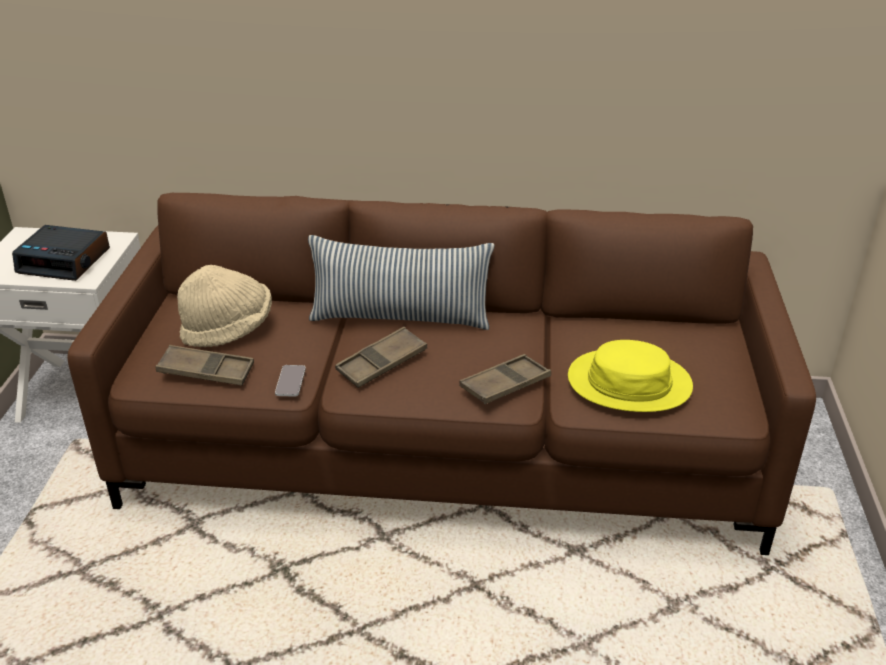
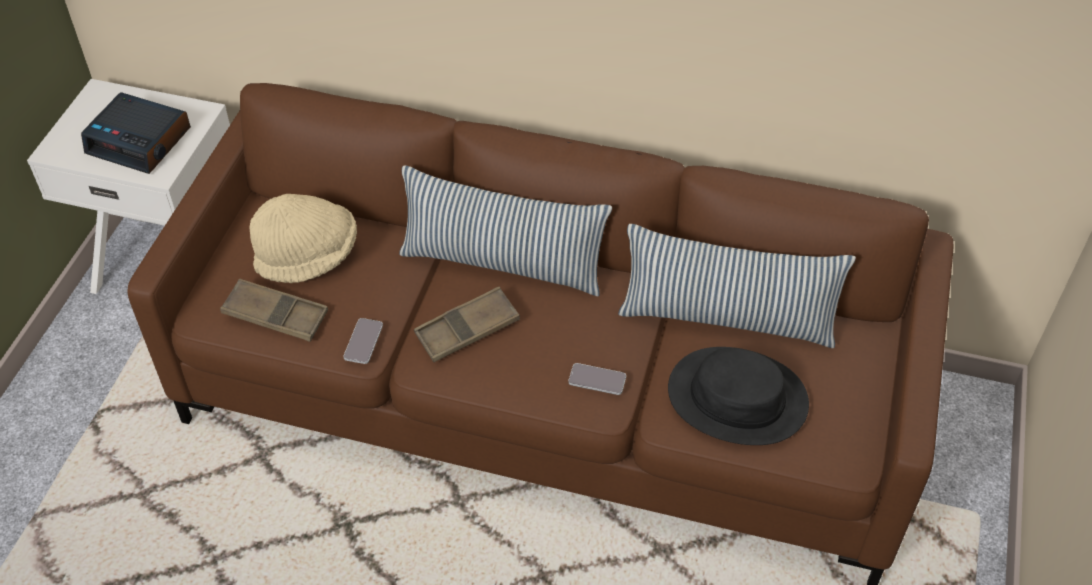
camera: 10 degrees right, 15 degrees up
(505, 385) = (597, 380): brown tray -> phone
(601, 333) = (727, 319): none -> pillow
(629, 382) = (737, 397): yellow hat -> black hat

